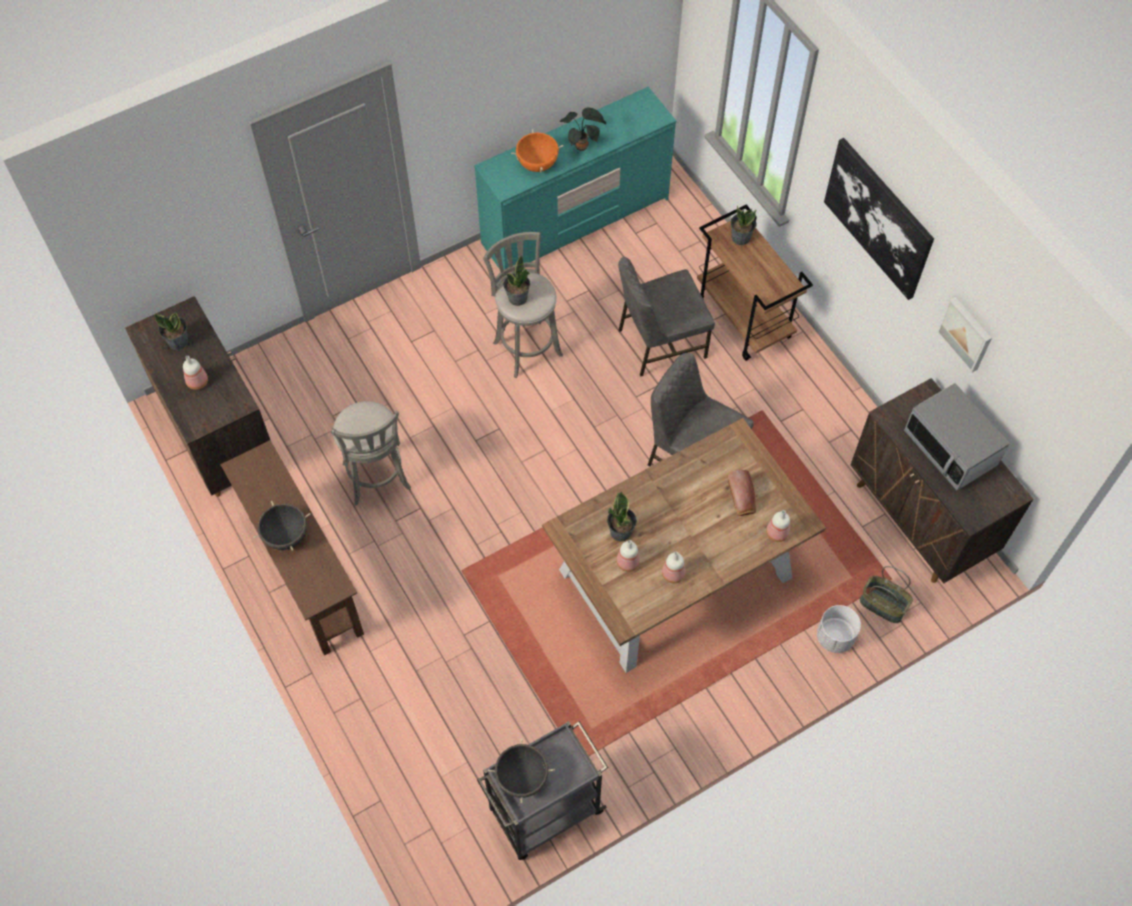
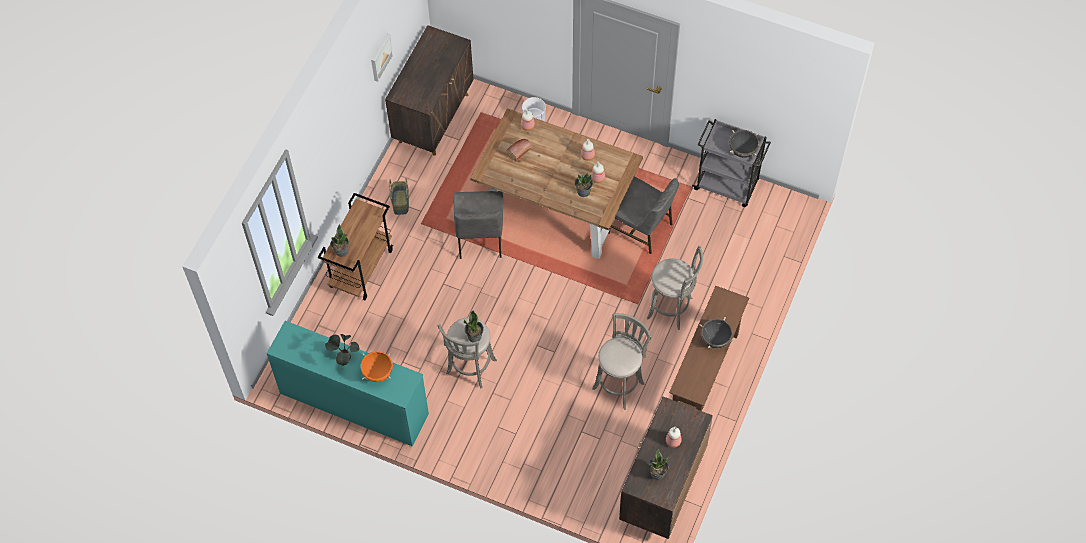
camera: 125 degrees left, 0 degrees up
(422, 604) = (672, 309): none -> grey stool
(660, 342) = (413, 300): grey chair -> grey chair (641, 228)
(878, 218) = (337, 121): picture -> none
(883, 604) = (498, 108): basket -> basket (400, 202)
(950, 449) = (424, 70): microwave -> none

